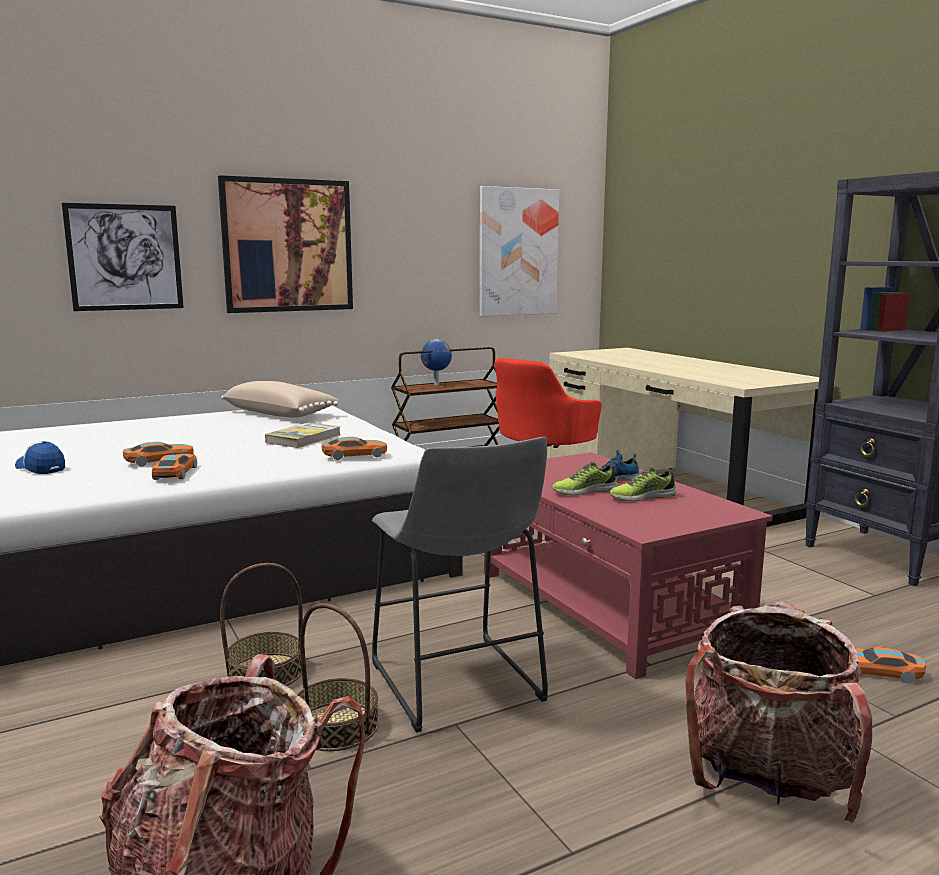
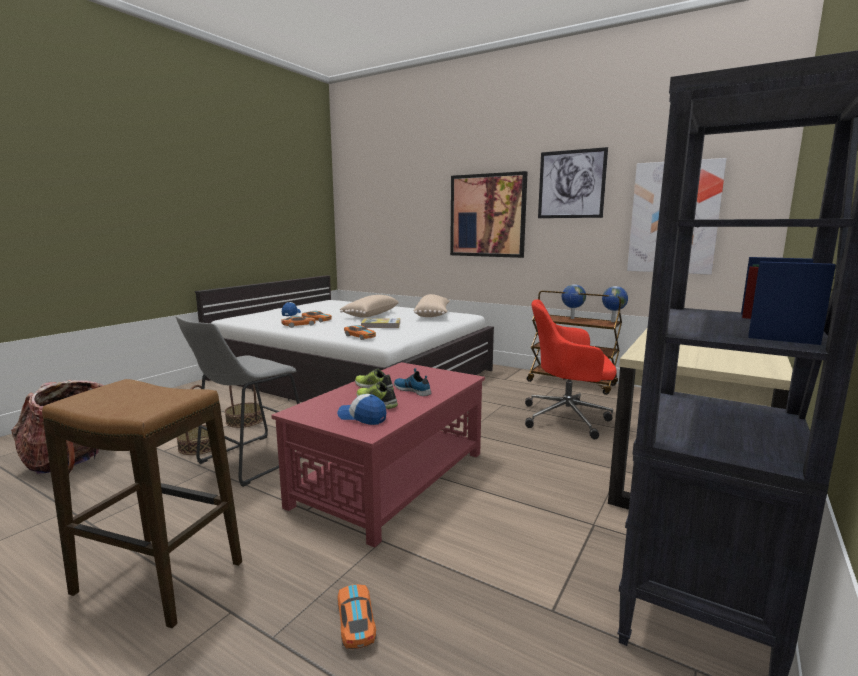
camera: 60 degrees right, 0 degrees up
(125, 257) = (408, 223): picture -> picture (571, 184)
(196, 434) = (370, 315): none -> beige pillow
(479, 380) = (612, 321): none -> globe
(691, 508) = (362, 417): none -> cap
(769, 783) = (158, 578): backpack -> stool

